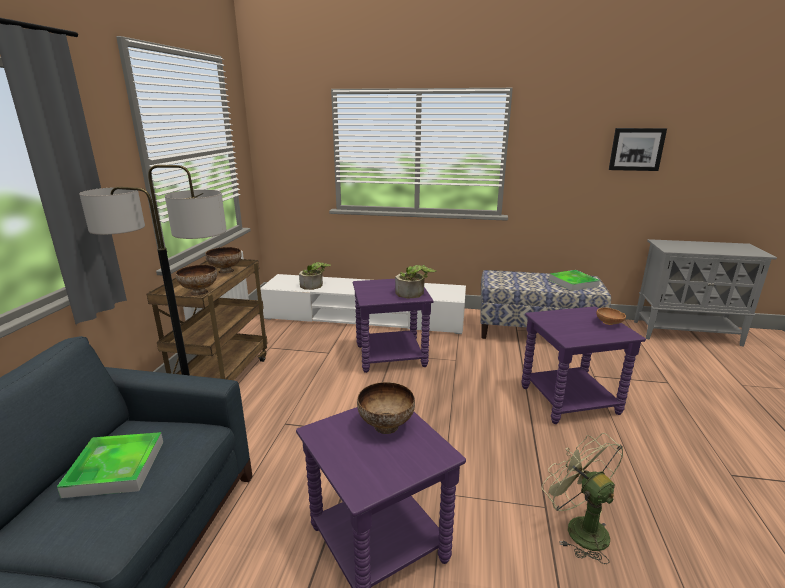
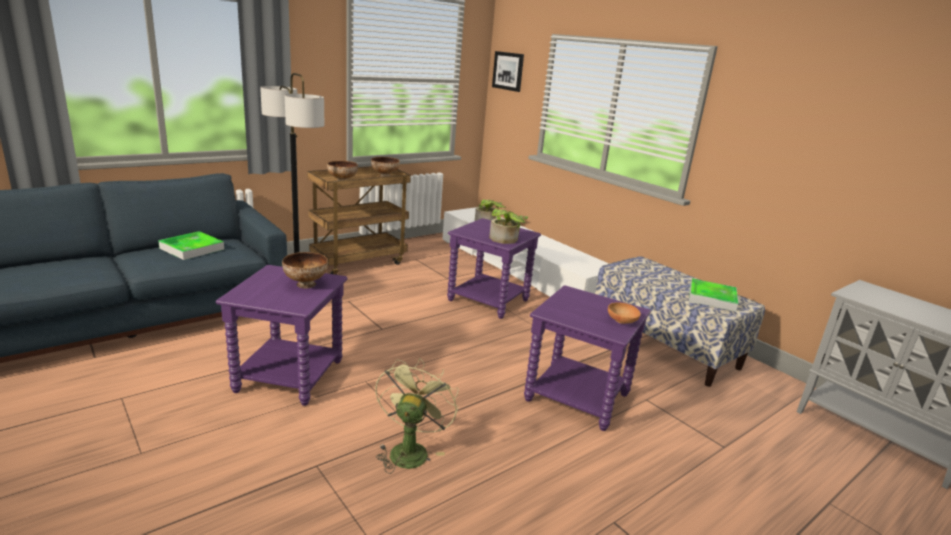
camera: 40 degrees right, 0 degrees up
(636, 149) = (862, 146): picture -> picture (508, 71)

